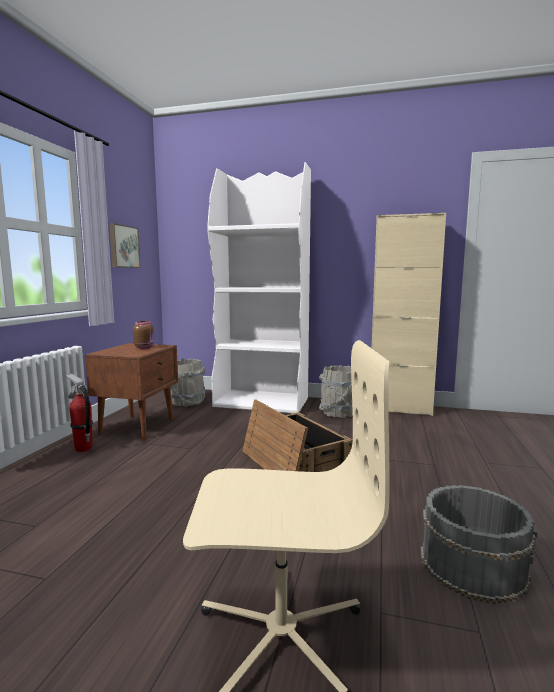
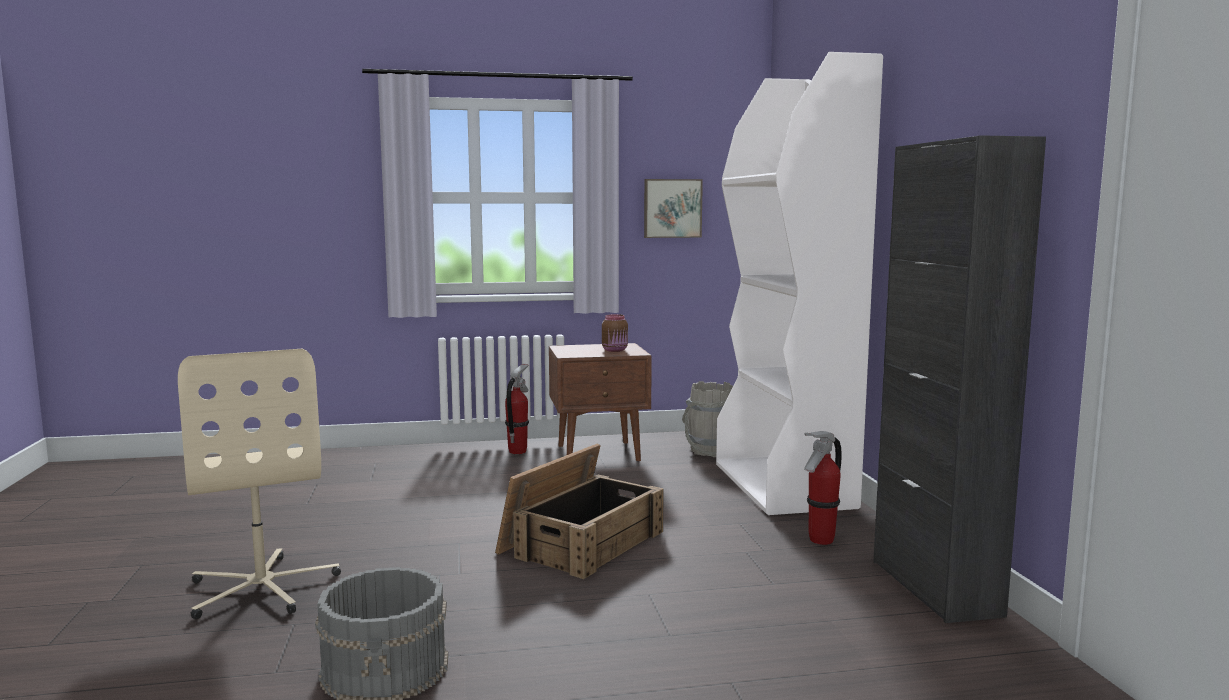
camera: 65 degrees right, 0 degrees up
(338, 412) = (820, 540): grey bucket -> fire extinguisher
(399, 409) = (935, 587): beige cabinet -> black cabinet

